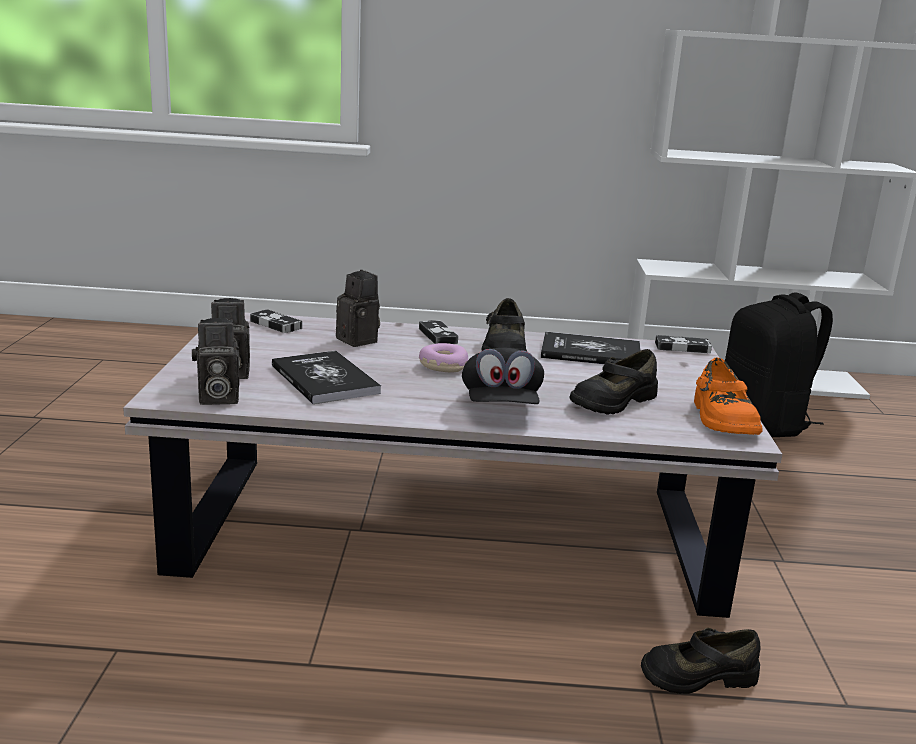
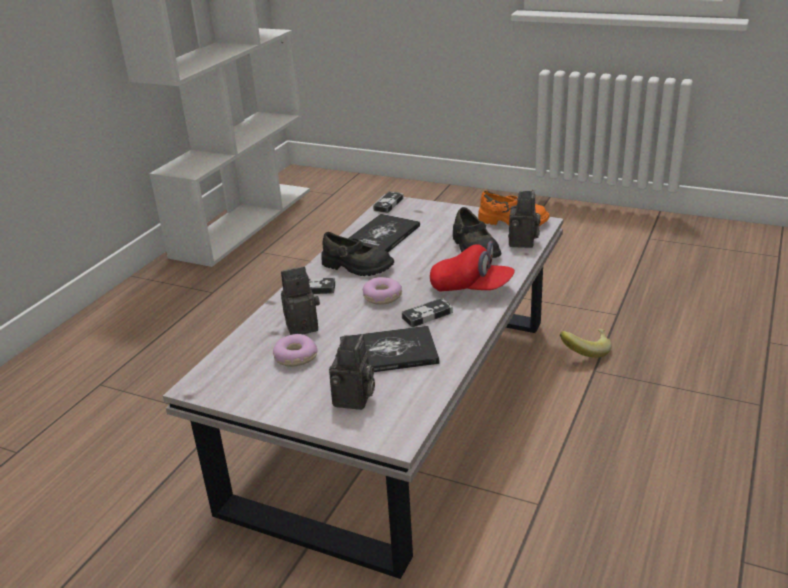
camera: 65 degrees left, 10 degrees up
(216, 398) = (410, 409): camera -> camera (523, 242)
(276, 325) = (233, 365): game controller -> game controller (427, 315)
(298, 344) = (295, 357): none -> donut
(501, 407) = (471, 288): black cap -> red cap
(697, 675) = (585, 351): black shoe -> banana
(764, 422) = (317, 236): black backpack -> none

